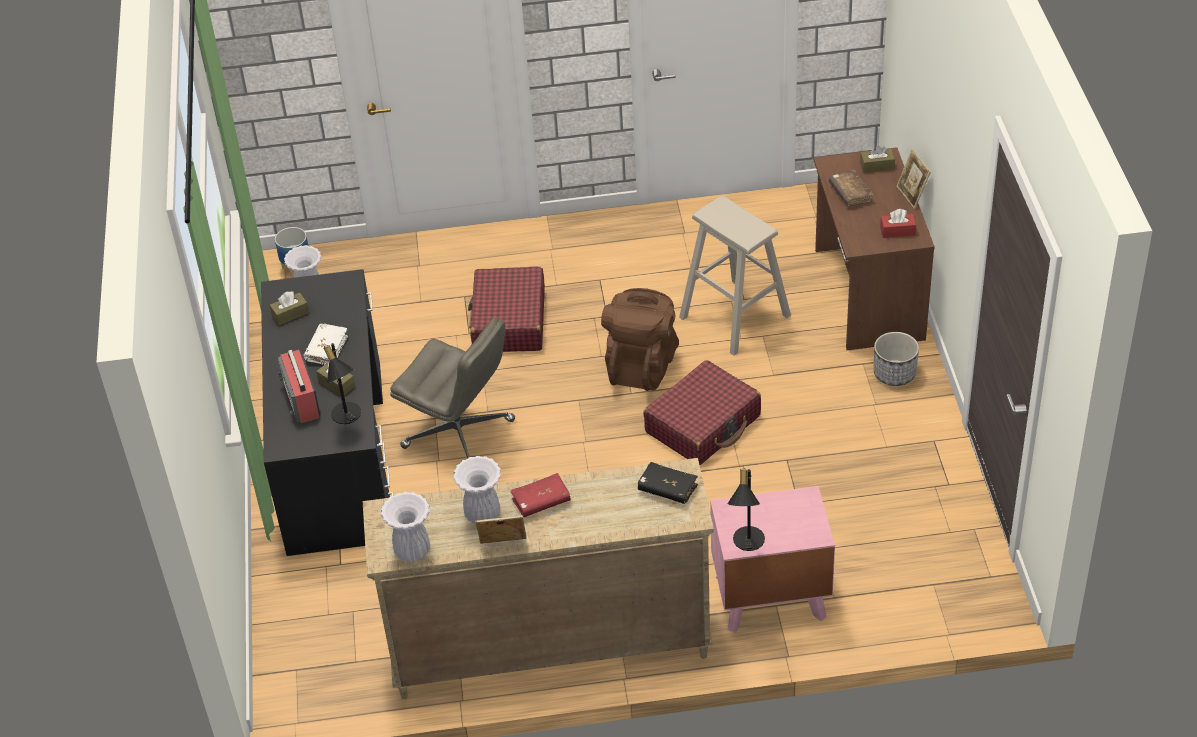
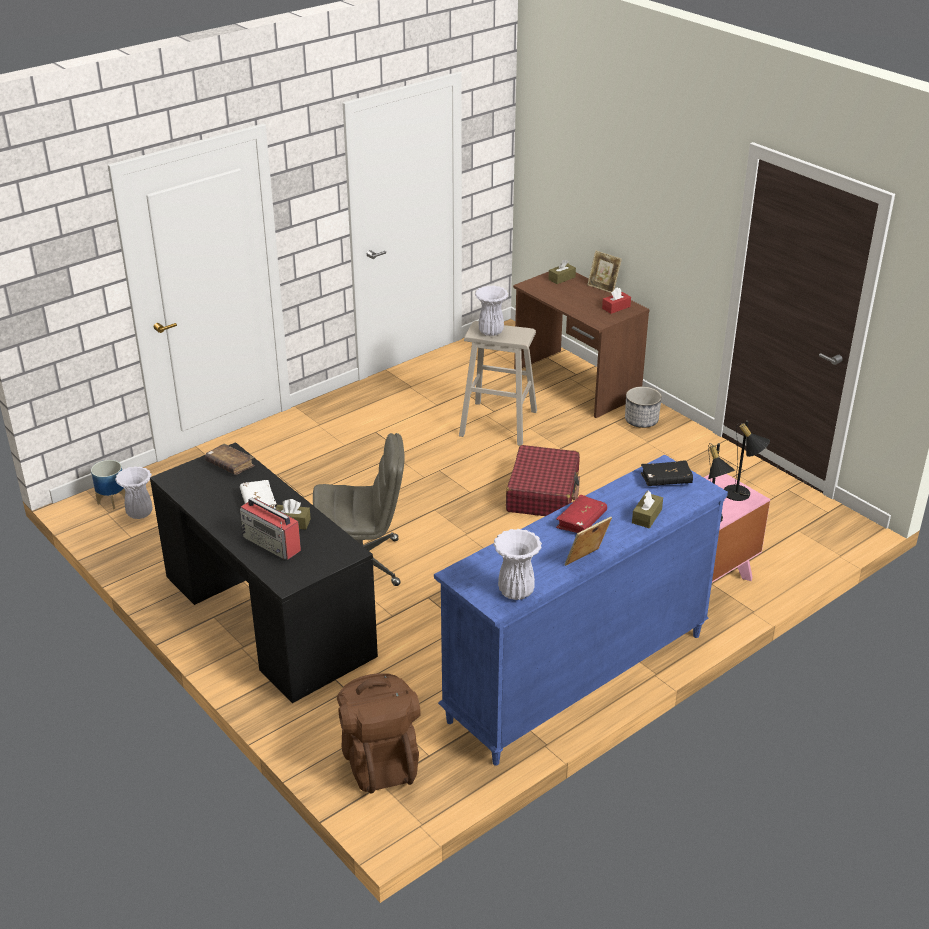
camera: 35 degrees left, 10 degrees down
(290, 314) = (200, 490): brown tissue box -> brown tissue box (646, 516)
(347, 417) = (325, 542): black table lamp -> black table lamp (741, 495)
(482, 514) = (545, 546): white vase -> white vase (490, 332)
(509, 322) = (330, 479): red suitcase -> none
(548, 646) = (576, 677): beige dresser -> blue dresser
(641, 365) = (460, 473): brown backpack -> brown backpack (380, 760)
(850, 194) = (561, 297): brown book -> brown book (230, 465)

